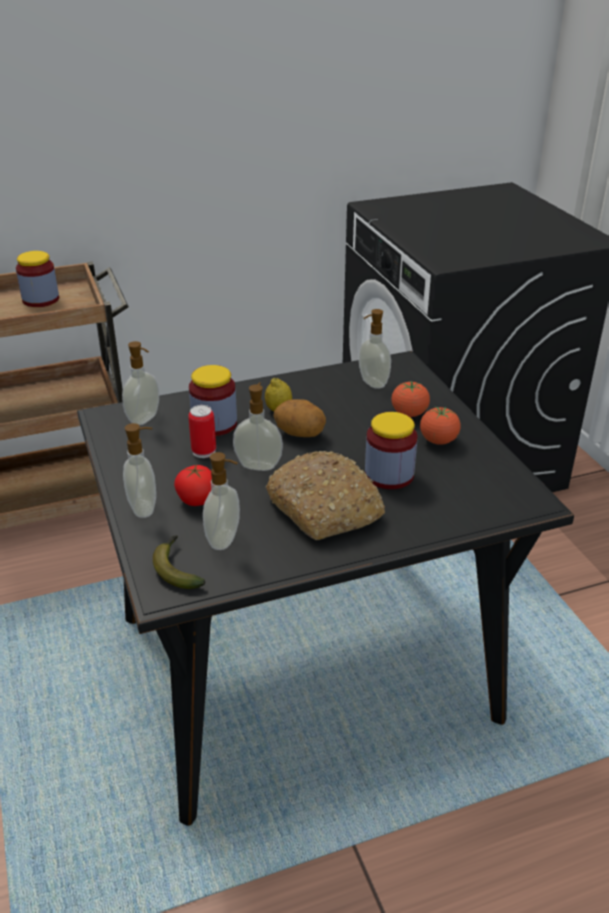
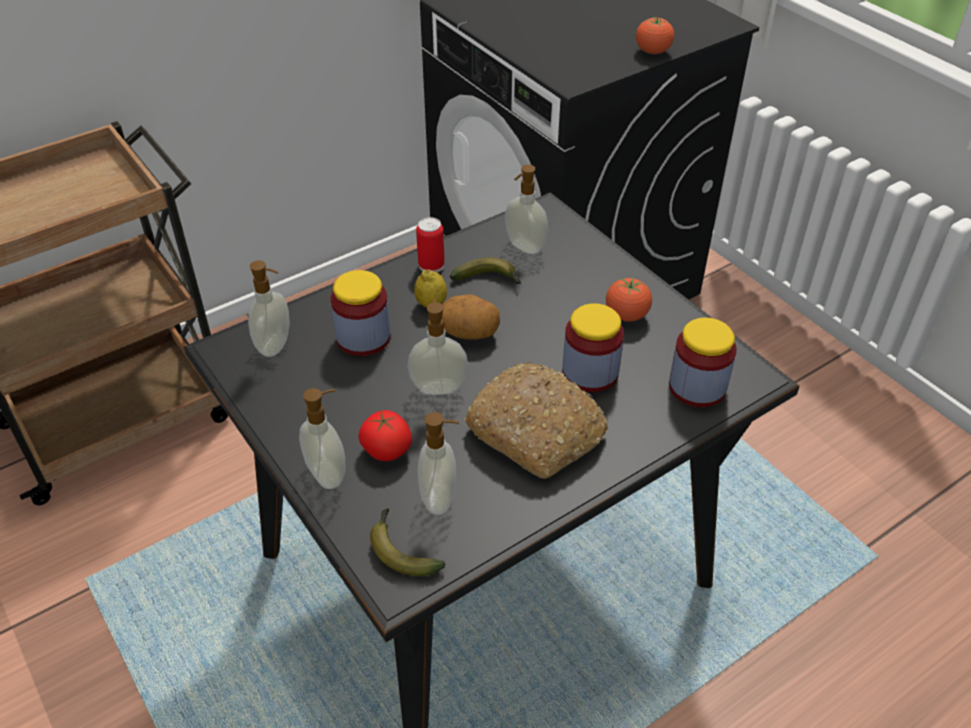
camera: 15 degrees left, 10 degrees up
(41, 300) = (68, 187): jar -> jar (697, 387)
(204, 451) = (366, 379): can -> can (431, 265)
(333, 400) = (489, 279): none -> banana
(409, 414) = (581, 283): tomato -> tomato (652, 52)

